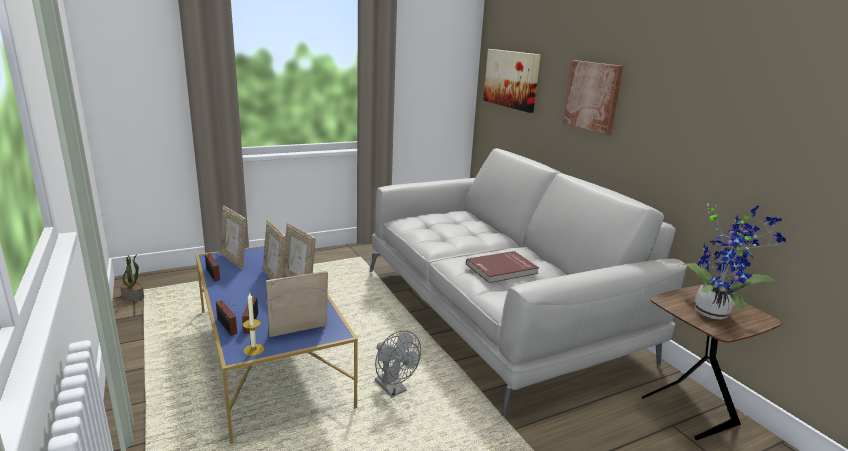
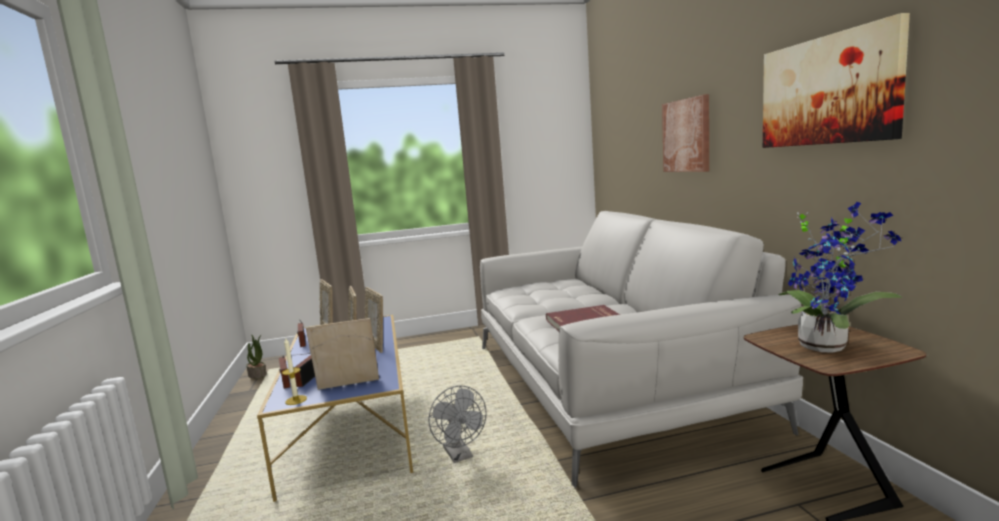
camera: 15 degrees right, 10 degrees down
(511, 79) = (618, 142): picture -> picture (828, 91)

